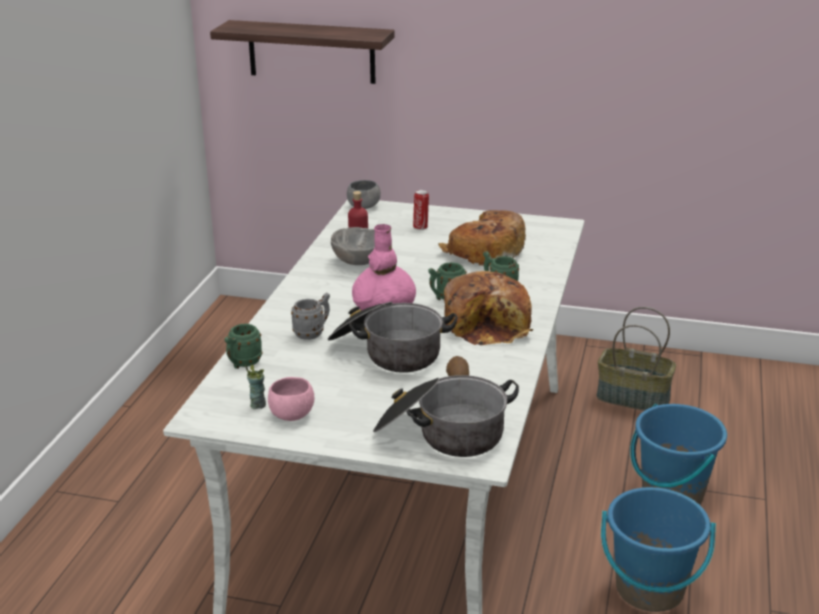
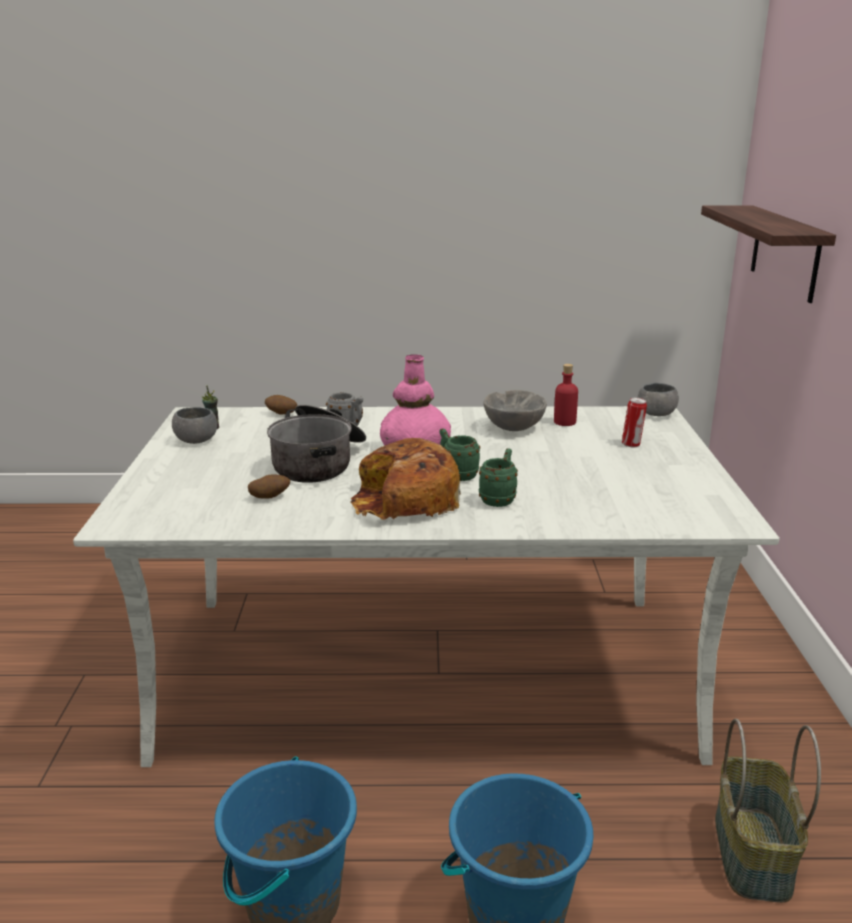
camera: 75 degrees right, 5 degrees down
(242, 363) = (281, 414): green mug -> potato
(292, 415) = (196, 441): pink bowl -> grey bowl
(442, 434) = (161, 501): cooking pot -> none
(484, 251) = (596, 482): bread -> none

